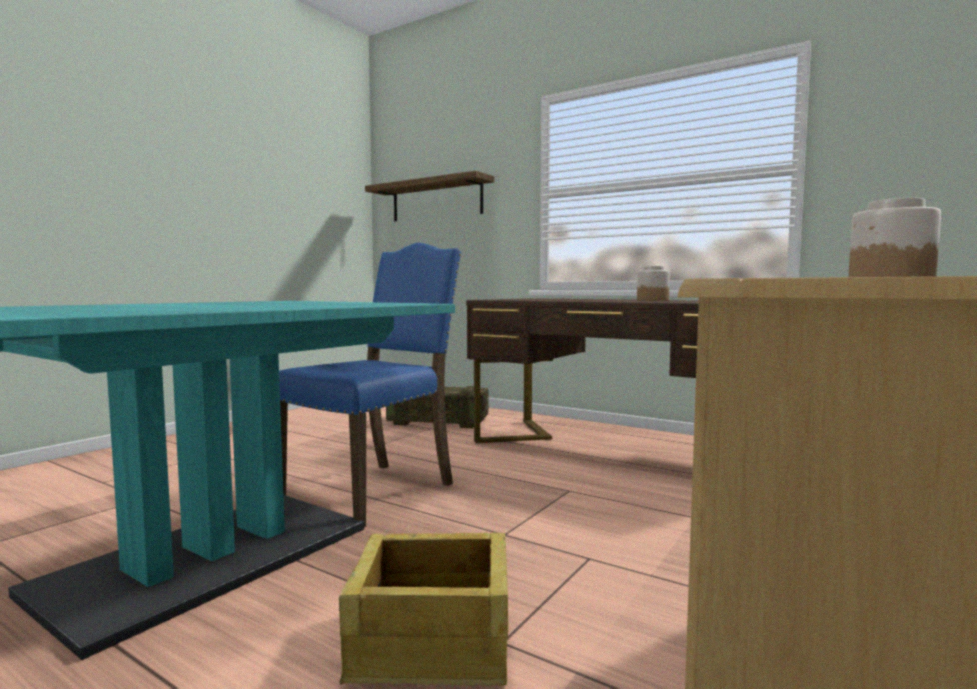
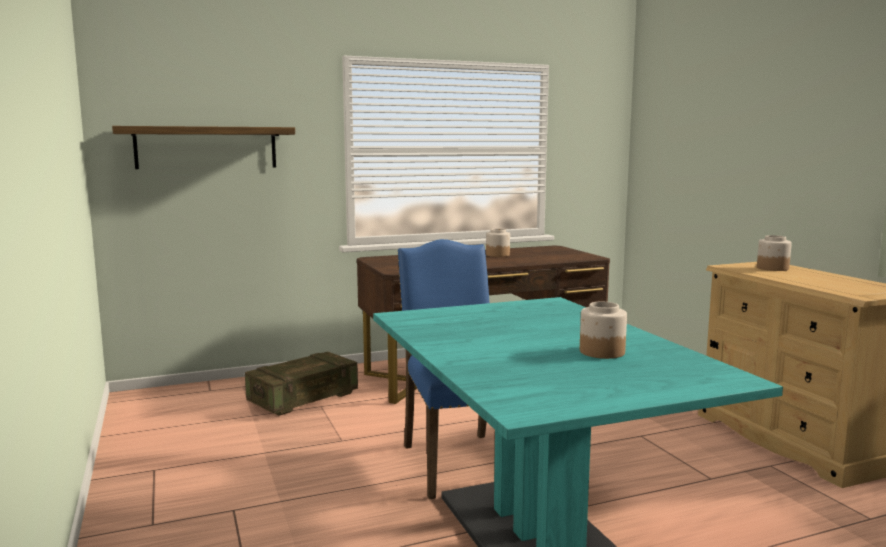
camera: 55 degrees left, 5 degrees up
(157, 308) = (601, 352): none -> jar
(433, 643) = (702, 493): crate -> none

